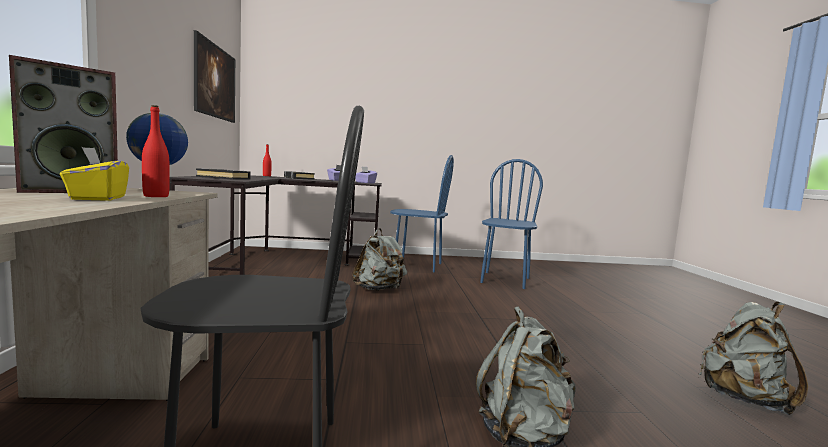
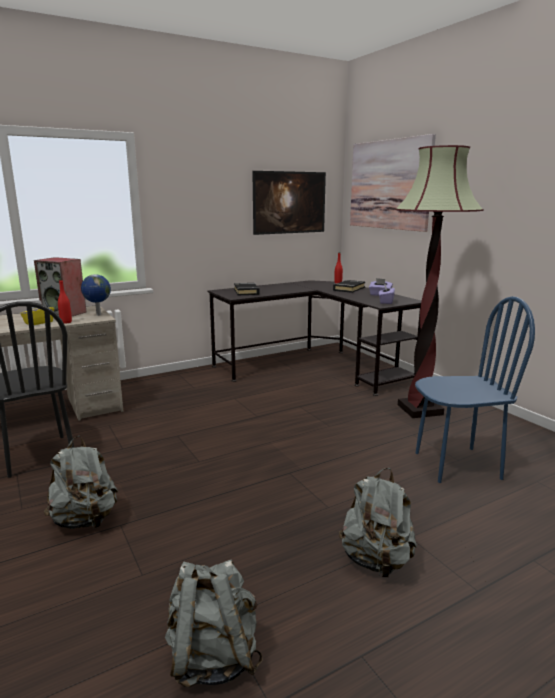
camera: 65 degrees right, 10 degrees up
(313, 84) = (389, 185): none -> picture
(379, 289) = (304, 415): grey backpack -> grey backpack (376, 560)
(417, 265) = (419, 409): blue chair -> floor lamp

